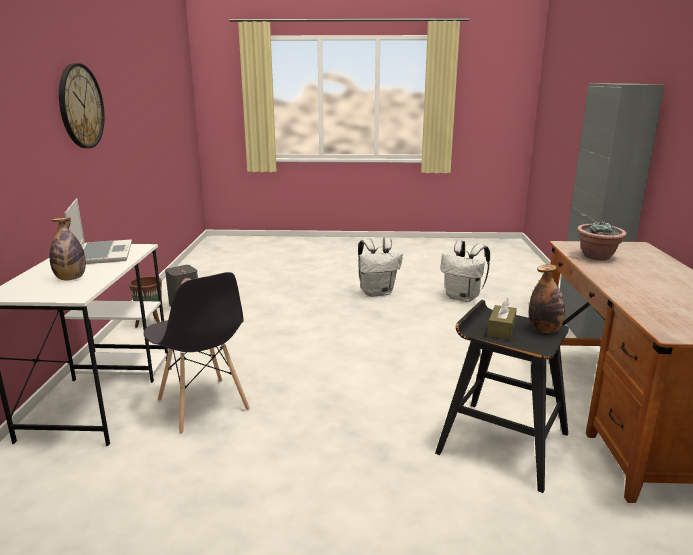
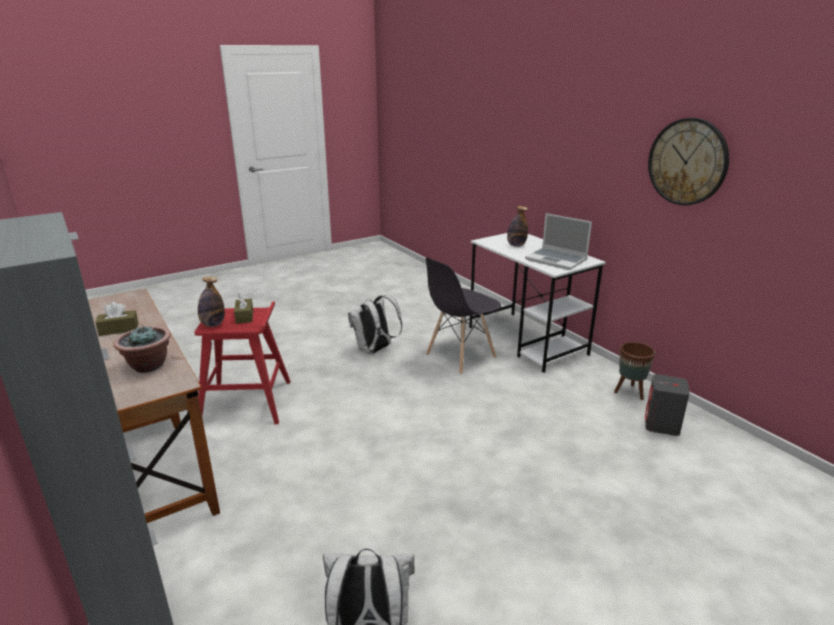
camera: 145 degrees right, 5 degrees up
(203, 406) = (460, 356): grey chair -> grey chair turned 60 degrees counterclockwise
(377, 292) = (516, 572): white backpack -> white backpack (375, 350)
(501, 442) = (247, 402): black stool -> red stool
(652, 290) = (119, 329): none -> brown tissue box

